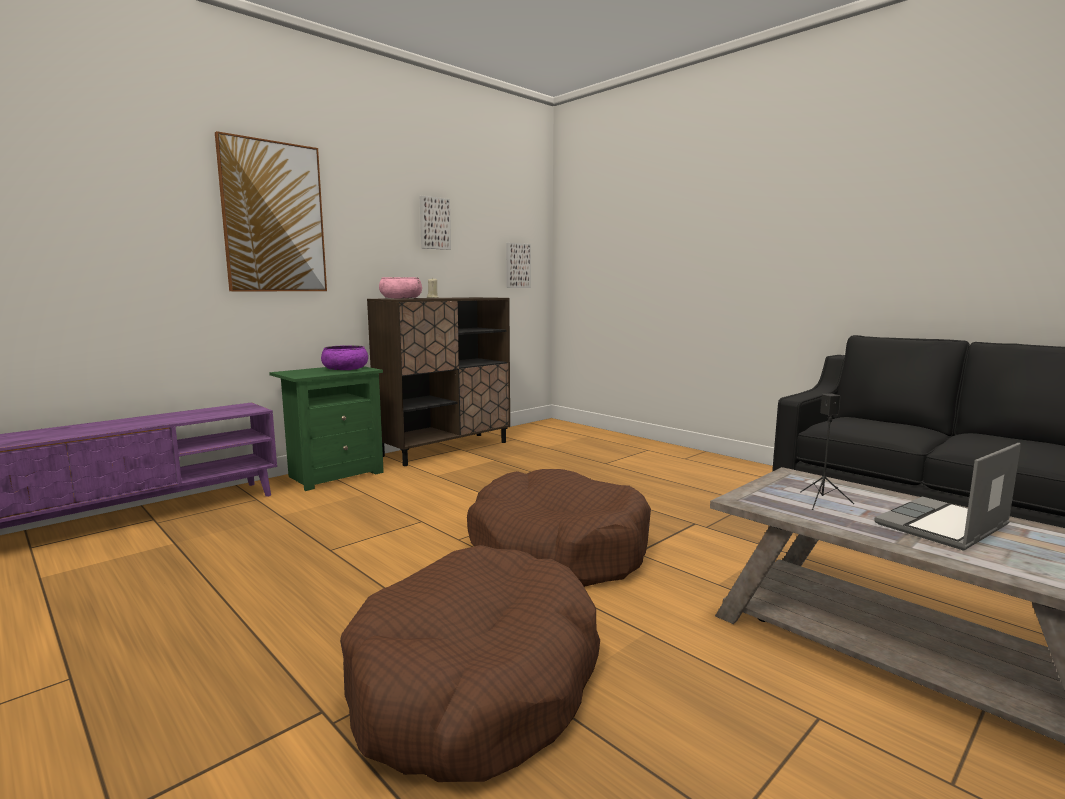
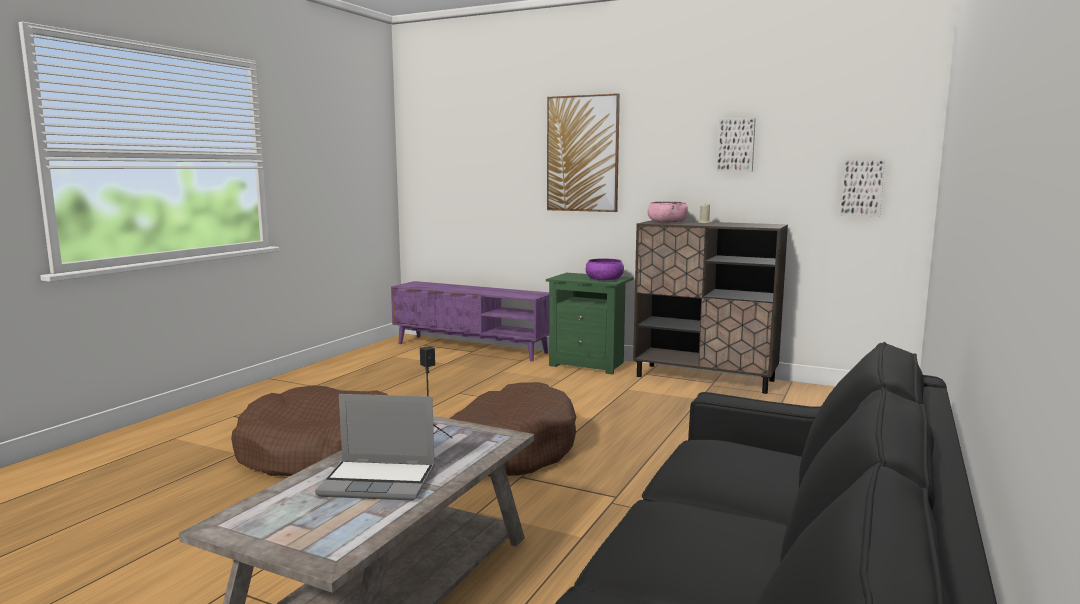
camera: 70 degrees right, 0 degrees up
(943, 526) = (380, 481): laptop -> laptop turned 150 degrees clockwise

